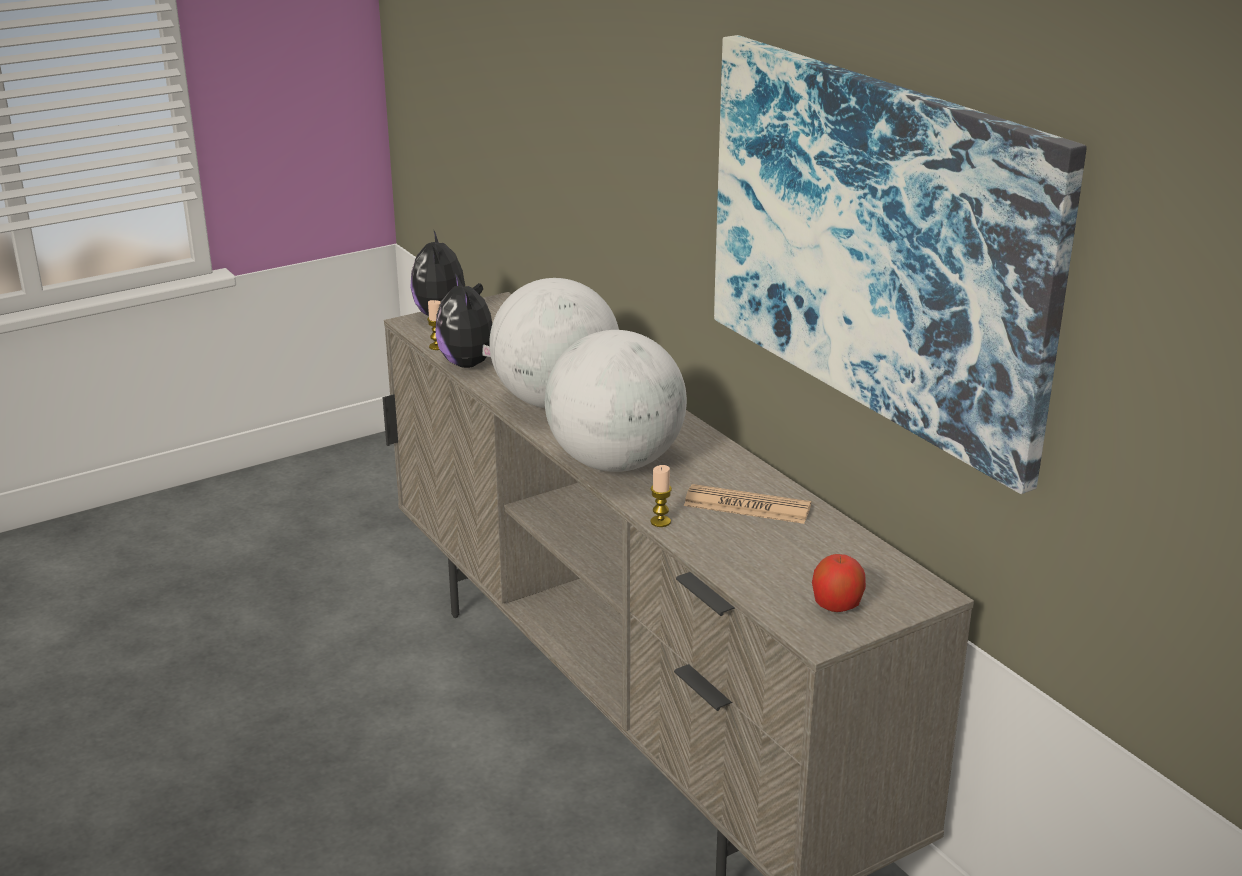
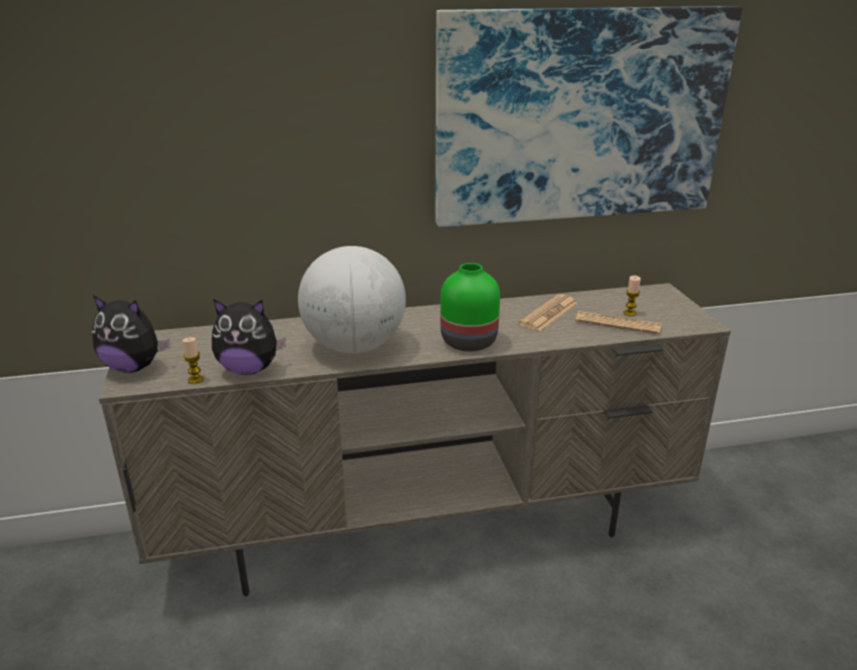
camera: 70 degrees left, 0 degrees up
(615, 463) = (467, 342): globe -> green vase
(660, 522) = (557, 342): candle -> candle (630, 313)
(756, 562) = (618, 324): none -> newspaper
(836, 606) = (672, 313): apple -> none

